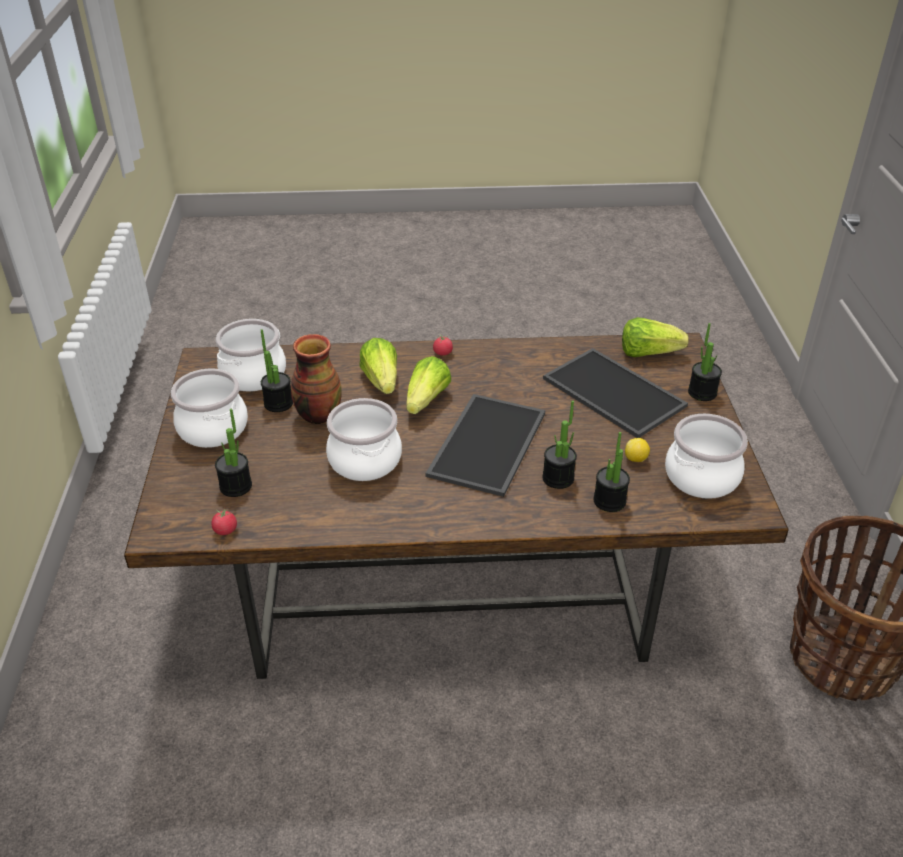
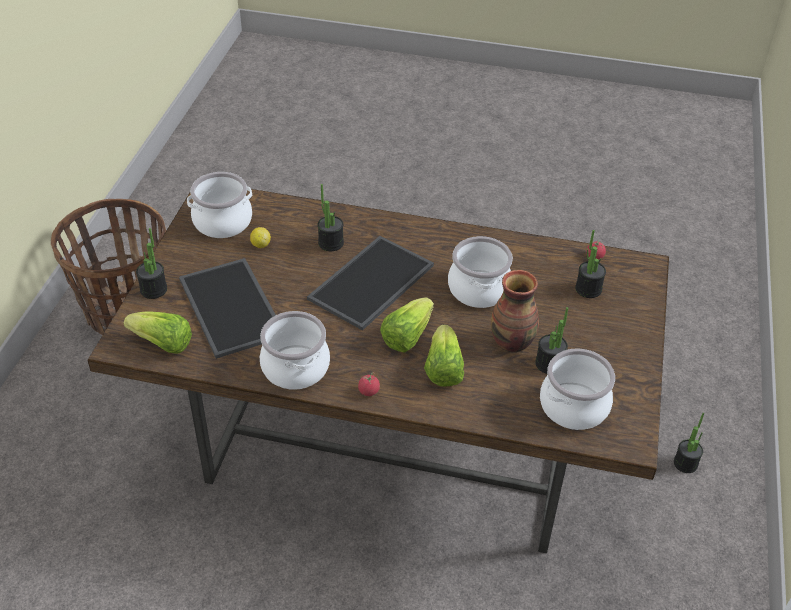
camera: 165 degrees left, 5 degrees up
(213, 428) = (611, 349): cooking pot -> cooking pot (294, 368)
(609, 501) = (304, 220): potted plant -> potted plant (685, 463)

